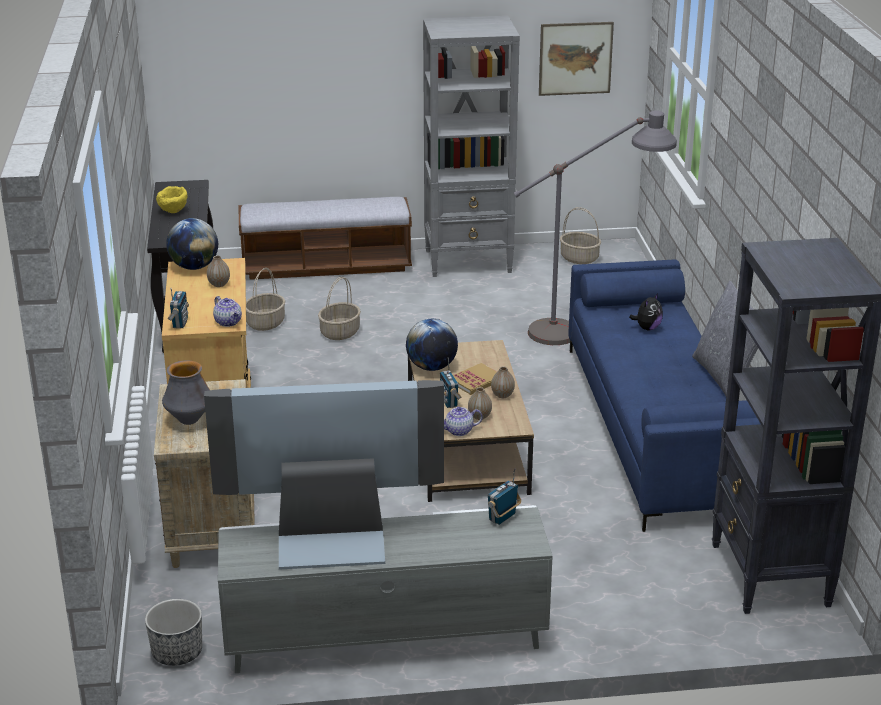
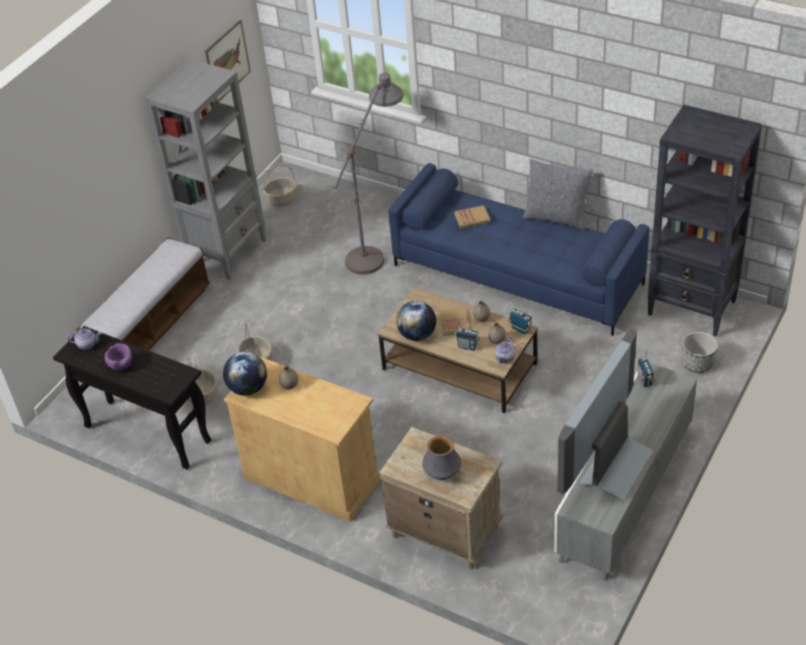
camera: 50 degrees left, 15 degrees up
(173, 212) = (121, 366): yellow bowl -> purple bowl
(177, 653) = (565, 602): planter -> planter (697, 364)
(179, 323) = (330, 428): radio -> radio (520, 330)
(228, 322) = (352, 402): teapot -> teapot (87, 344)
(647, 328) = (472, 218): plush toy -> book

